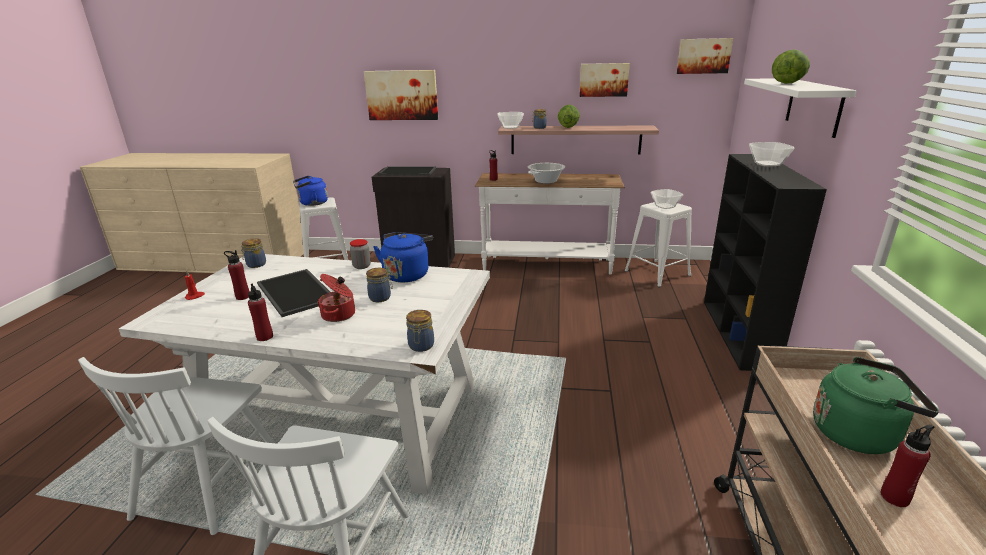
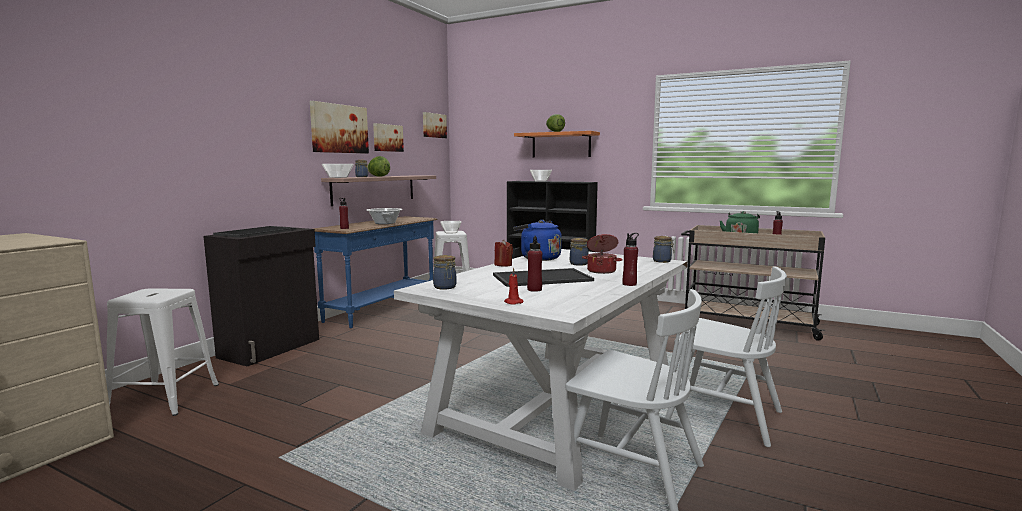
camera: 70 degrees left, 15 degrees down
(312, 203) = (148, 296): blue kettle -> none
(362, 266) = (503, 265): jar -> red candle
(402, 95) = (220, 142): picture -> picture (339, 128)
(547, 265) = (383, 309): white console table -> blue console table
(813, 106) = (561, 145): white shelf -> orange shelf

